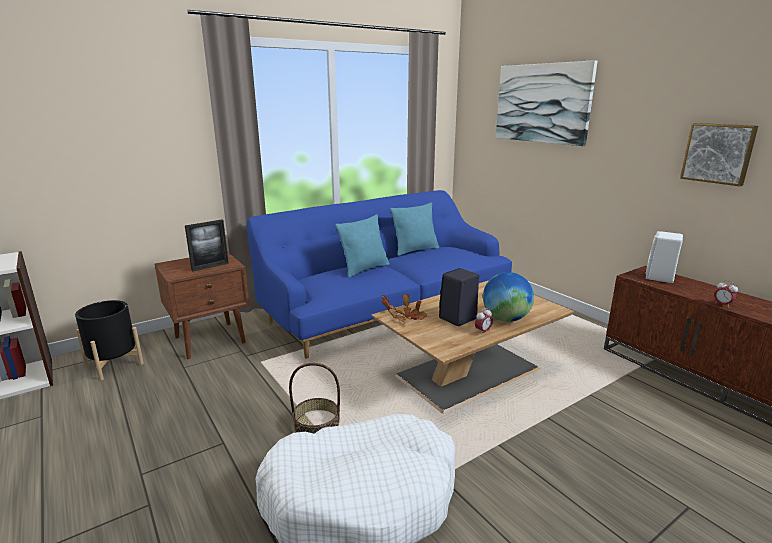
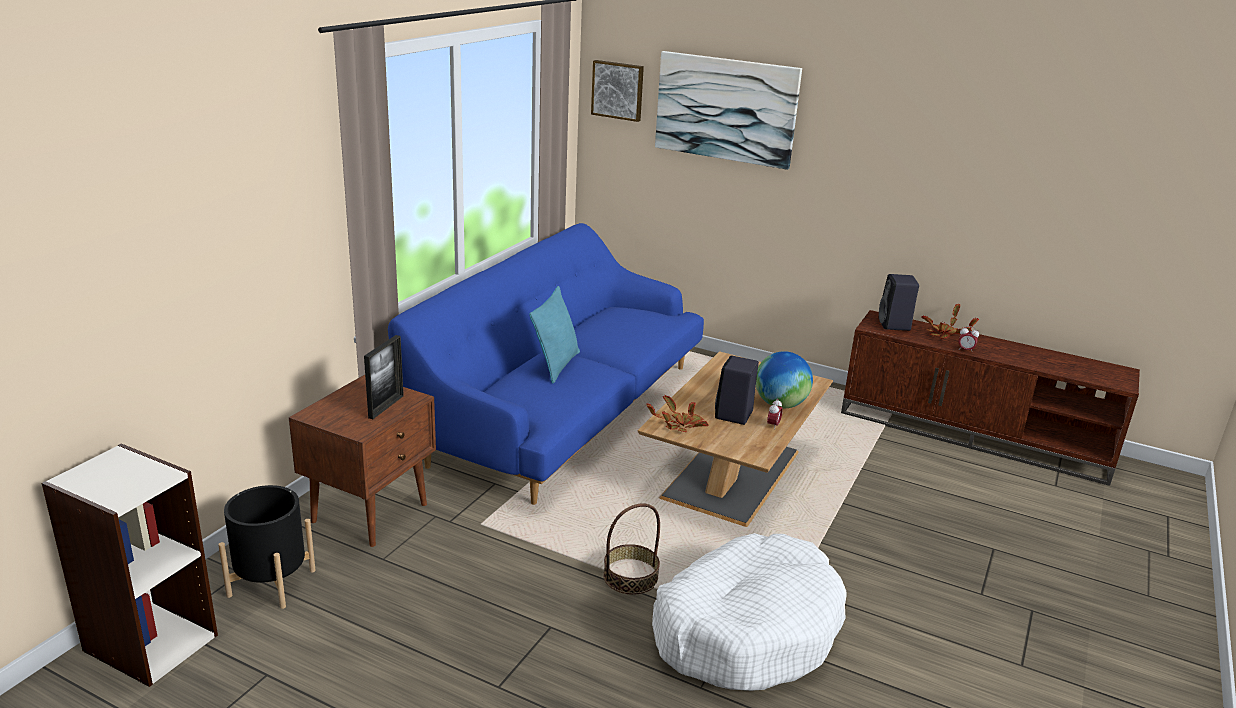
camera: 30 degrees left, 5 degrees up
(415, 250) = (583, 321): turquoise pillow -> none
(660, 278) = (894, 325): white speaker -> black speaker
(710, 290) = (945, 334): none -> potted plant
(718, 153) = (942, 189): picture -> picture (618, 90)

